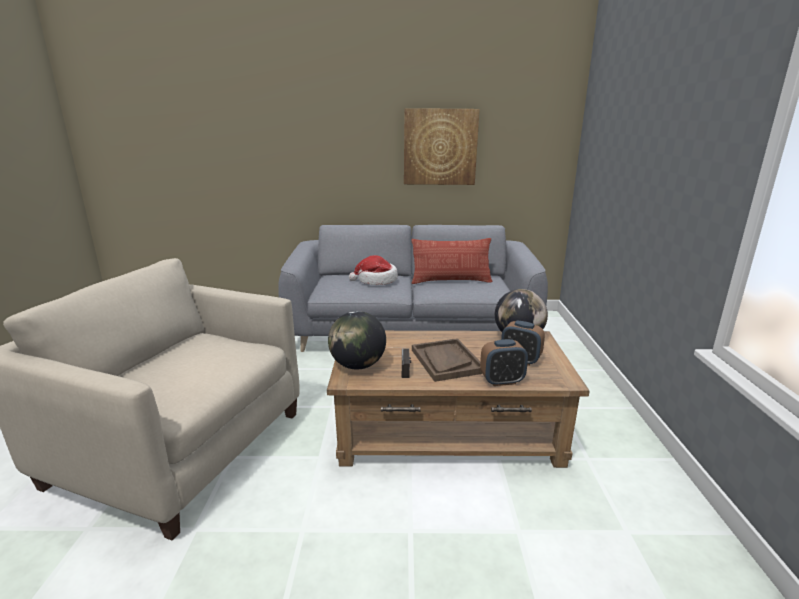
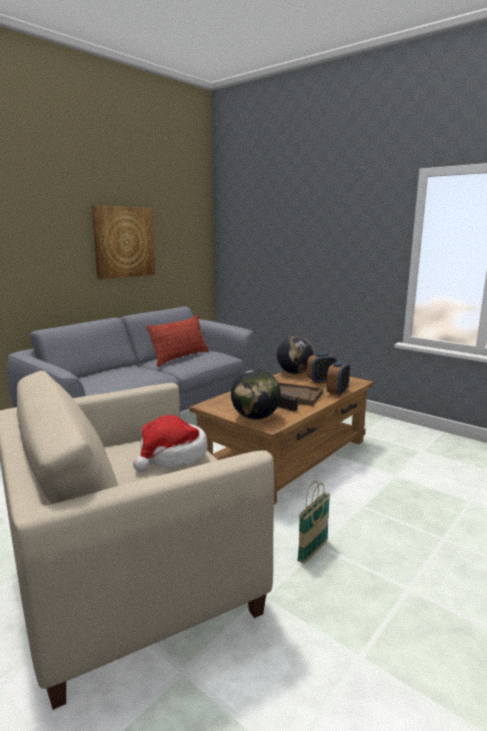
camera: 50 degrees left, 5 degrees down
(287, 530) = (313, 551): none -> basket
(376, 280) = (125, 372): hat -> hat (172, 456)

